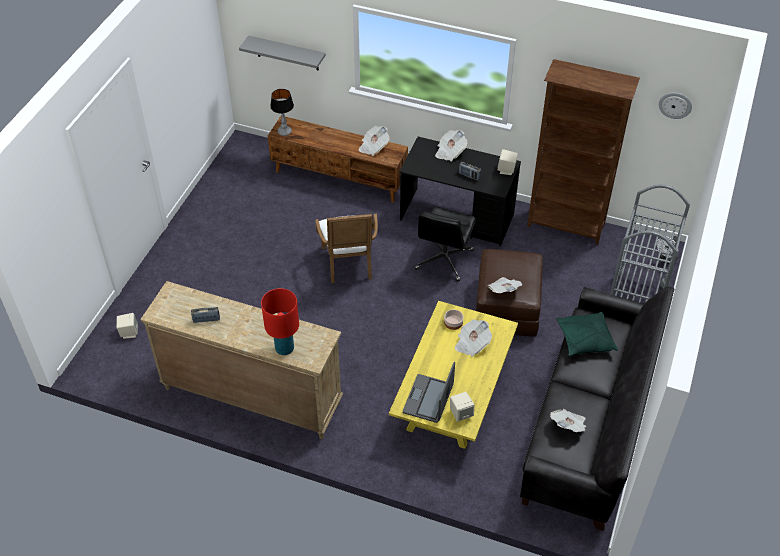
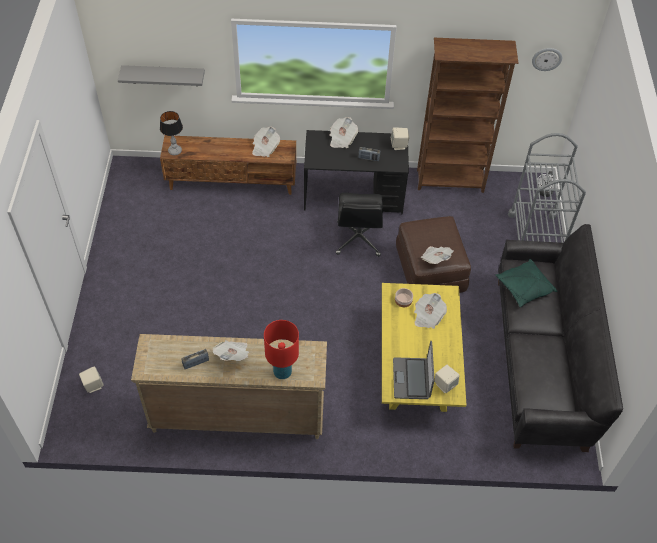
camera: 20 degrees left, 5 degrees up
(349, 265) = (275, 265): white armchair -> none
(568, 426) = (542, 371): newspaper -> newspaper (233, 355)

